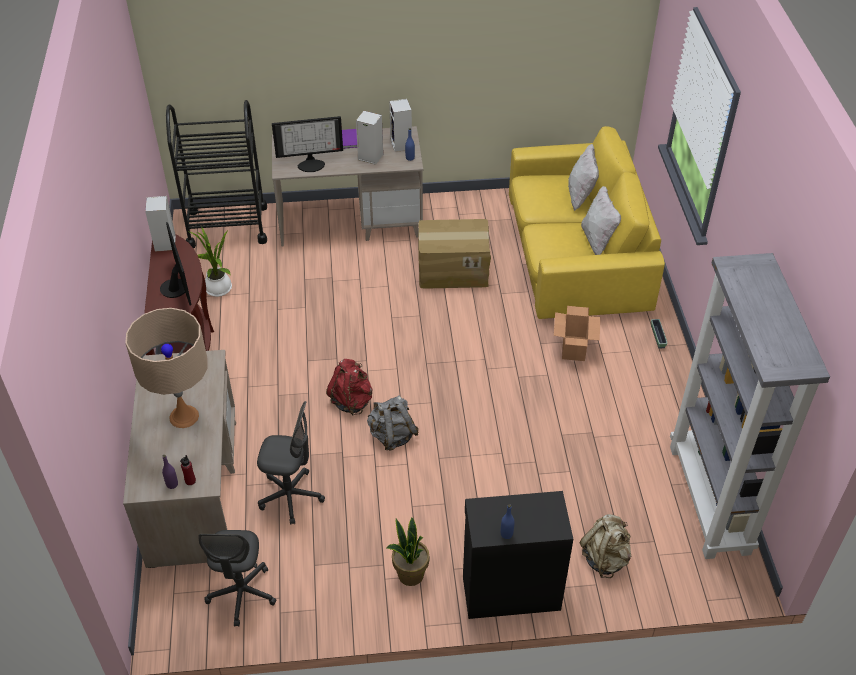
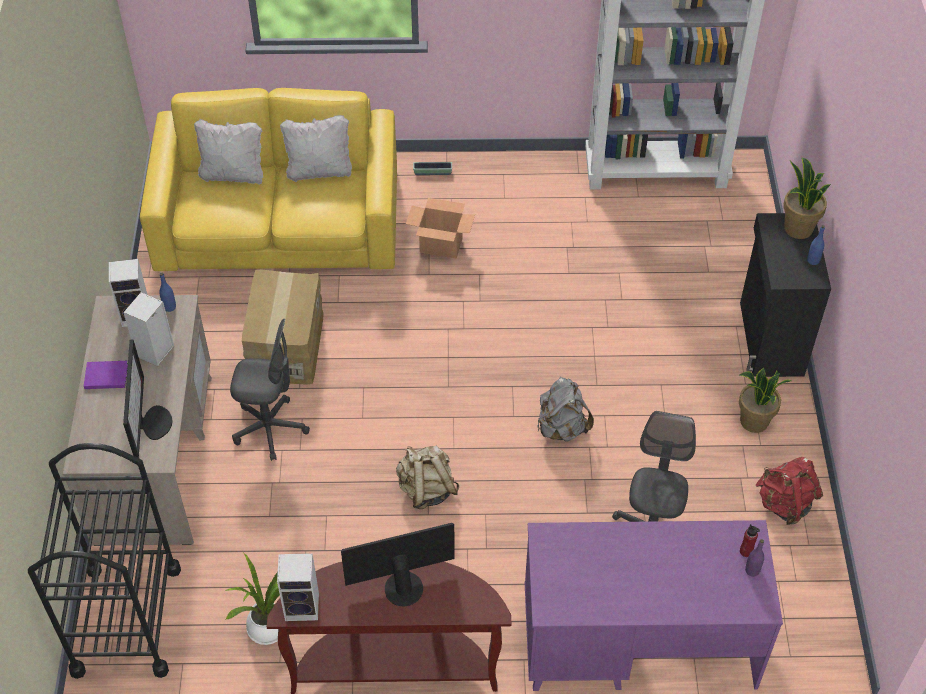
camera: 85 degrees left, 5 degrees up
(184, 416) = (644, 564): beige table lamp -> none
(193, 489) = (637, 642): beige desk -> purple desk
(242, 594) = (787, 583): grey office chair -> grey office chair (270, 429)
(352, 401) = (503, 466): red backpack -> red backpack (784, 504)
(547, 523) = (797, 228): none -> potted plant
(605, 558) = (728, 260): beige backpack -> beige backpack (426, 489)

